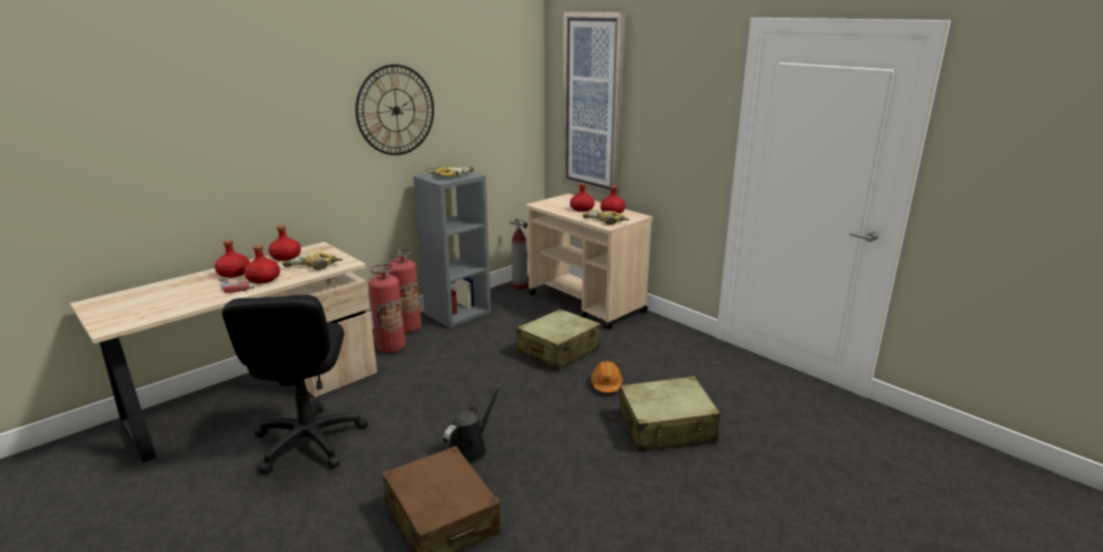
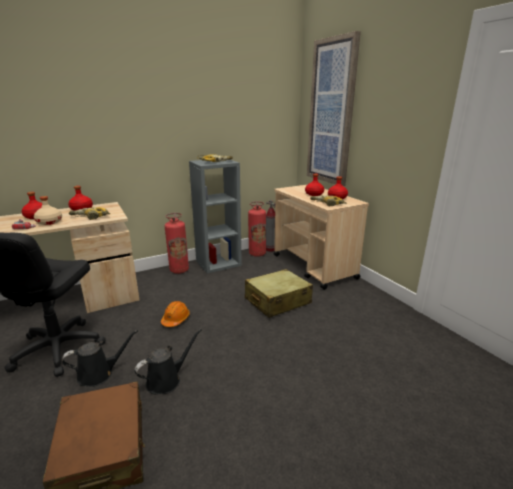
camera: 15 degrees right, 0 degrees up
(264, 279) = (50, 222): red bottle -> beige bottle
(384, 456) = (99, 374): none -> black watering can
(391, 348) = (160, 283): fire extinguisher -> fire extinguisher (257, 254)
(396, 110) = (177, 110): wall clock -> none
(606, 384) = (304, 337): orange hard hat -> orange hard hat (175, 319)
(667, 427) = (345, 391): beige suitcase -> none

